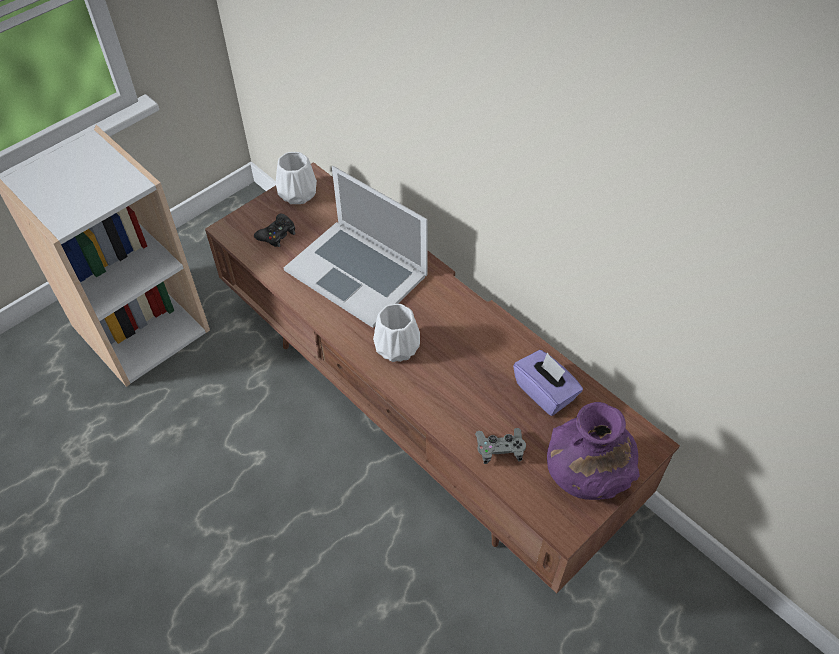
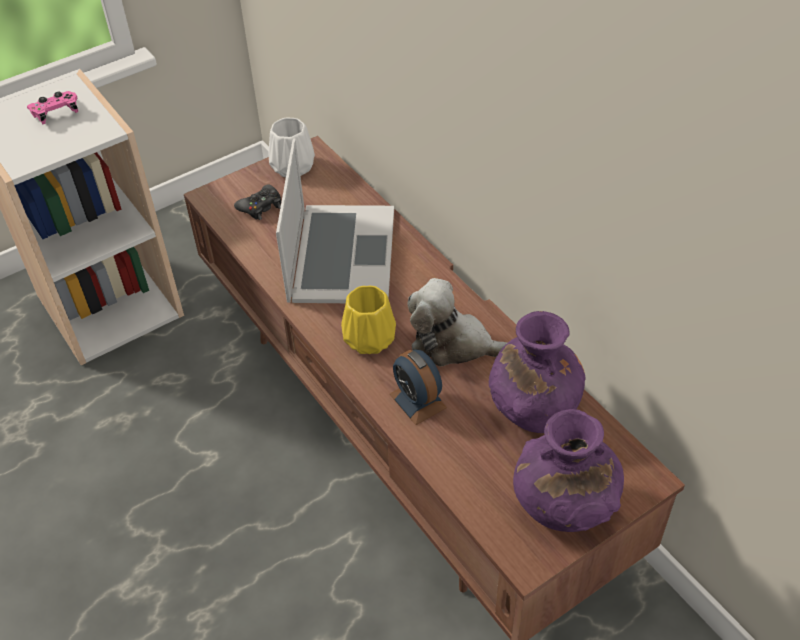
camera: 10 degrees right, 5 degrees down
(84, 171) = (56, 114): none -> pink game controller
(356, 272) = (341, 254): laptop -> laptop turned 135 degrees counterclockwise
(397, 346) = (369, 337): white vase -> yellow vase
(449, 398) = (417, 400): none -> alarm clock
(469, 343) = (454, 343): none -> plush toy
(499, 450) = (465, 464): grey game controller -> none
(545, 392) = (532, 406): purple tissue box -> purple vase

